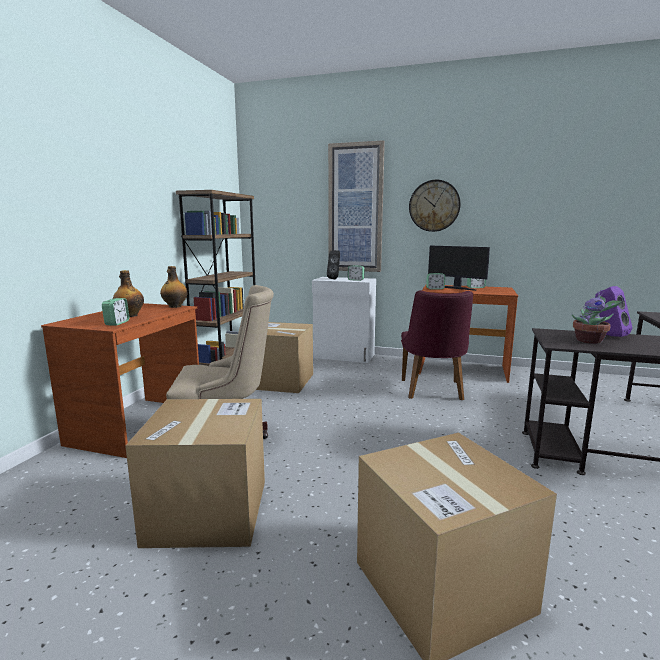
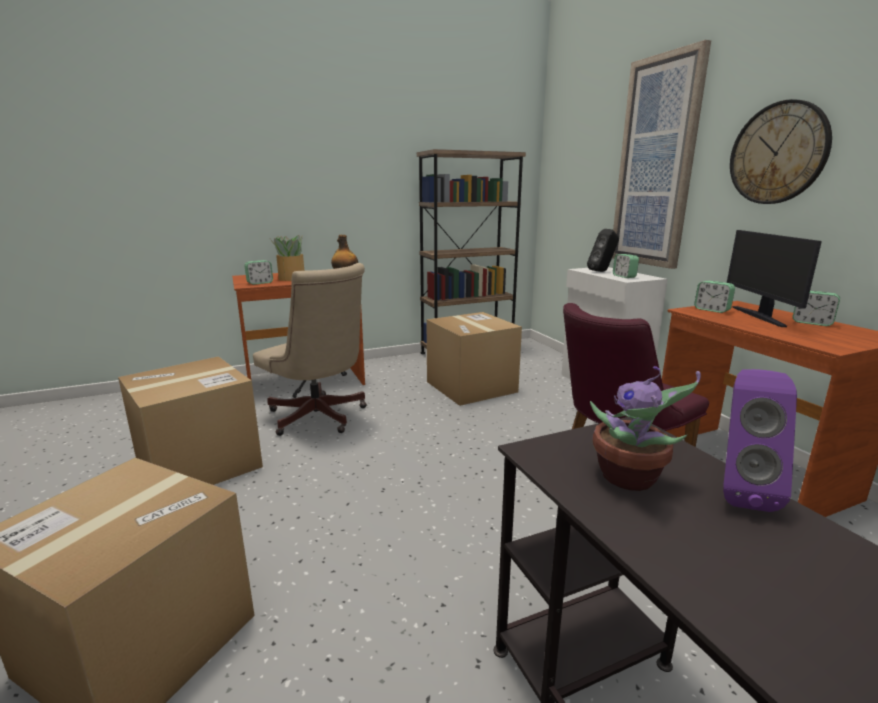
camera: 50 degrees right, 5 degrees up
(130, 315) = (291, 278): bottle -> potted plant

